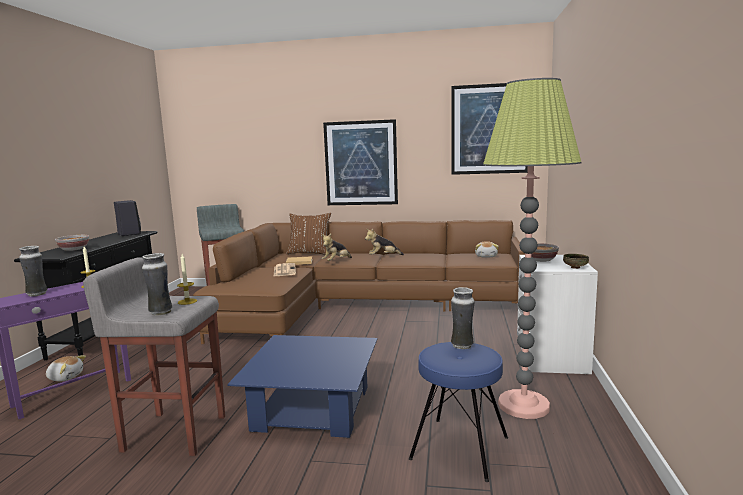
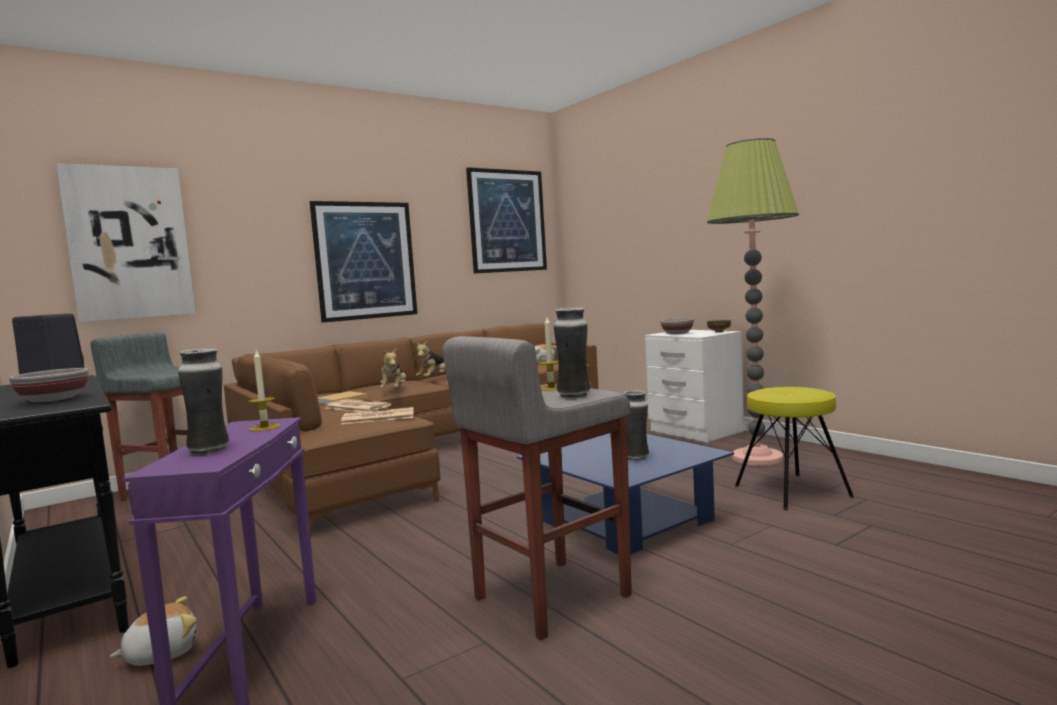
camera: 45 degrees left, 5 degrees down
(224, 152) = (129, 243): none -> picture
(264, 282) = (377, 417): none -> newspaper
(309, 253) = (319, 393): brown pillow -> none
(460, 447) = (792, 491): blue stool -> yellow stool
(462, 346) = (773, 389): vase -> vase (637, 458)

